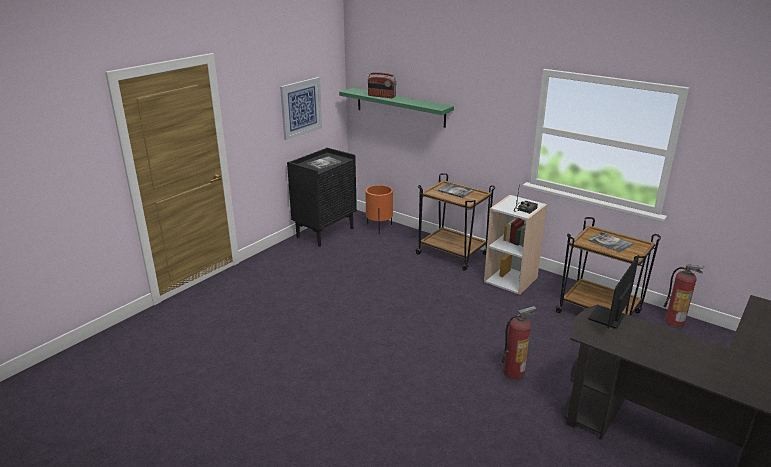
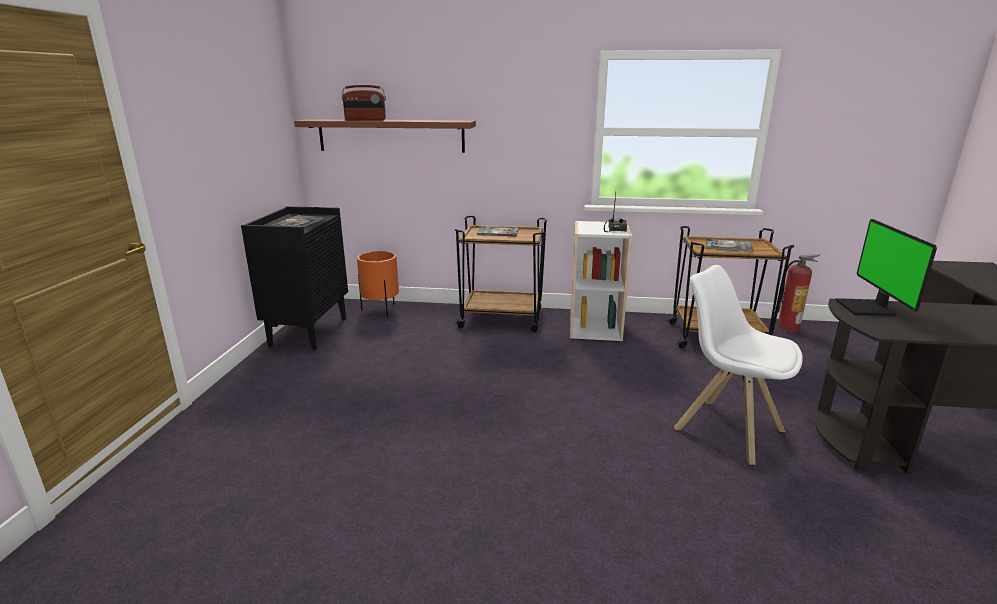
camera: 30 degrees left, 5 degrees down
(301, 108) = (247, 140): picture -> none
(400, 107) = (391, 135): green shelf -> brown shelf
(514, 373) = (727, 430): fire extinguisher -> white chair

